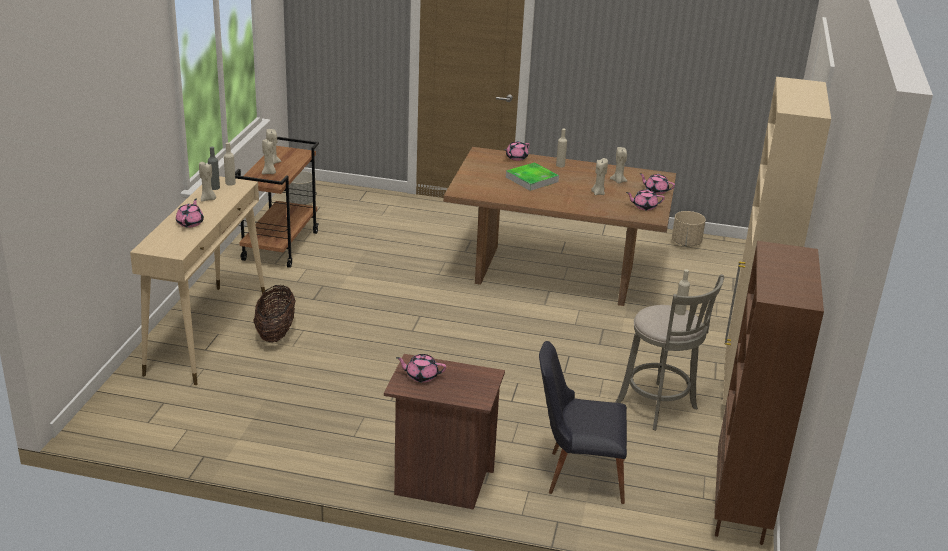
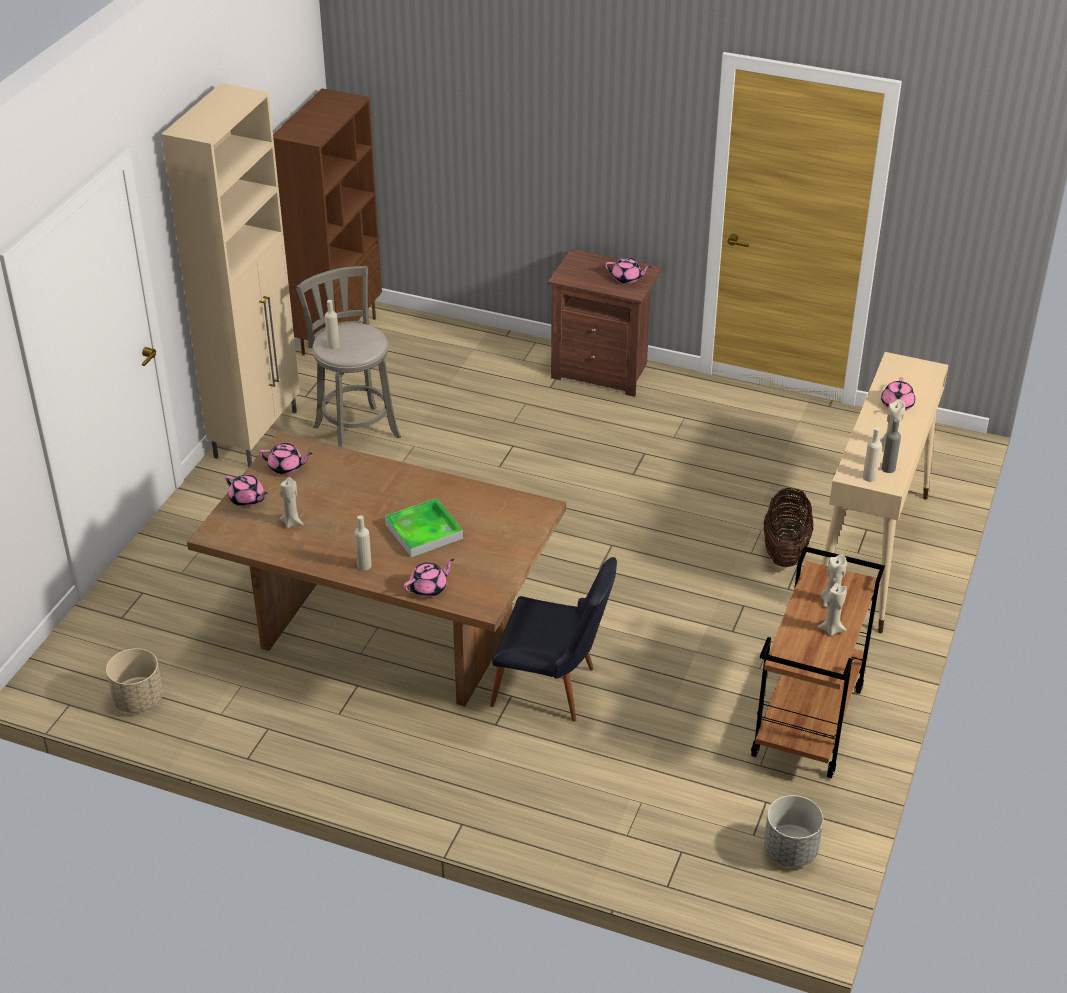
camera: 170 degrees left, 10 degrees up
(577, 474) = (472, 371): black chair -> black chair (553, 689)
(598, 193) = (337, 497): beige candle -> none

